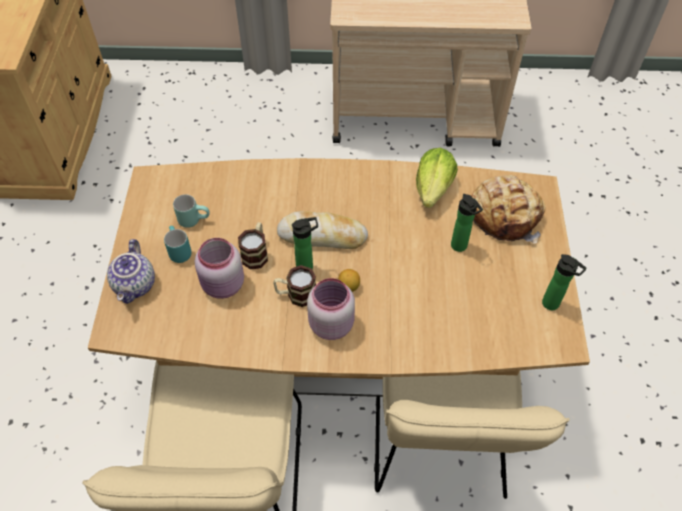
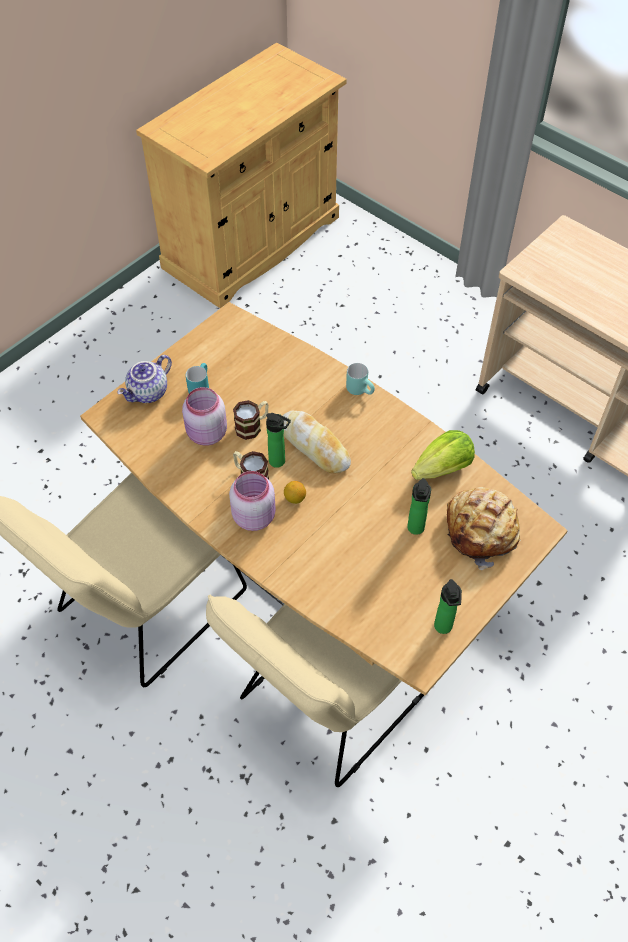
camera: 40 degrees right, 0 degrees up
(194, 219) = (233, 370): turquoise mug -> turquoise mug (361, 390)

